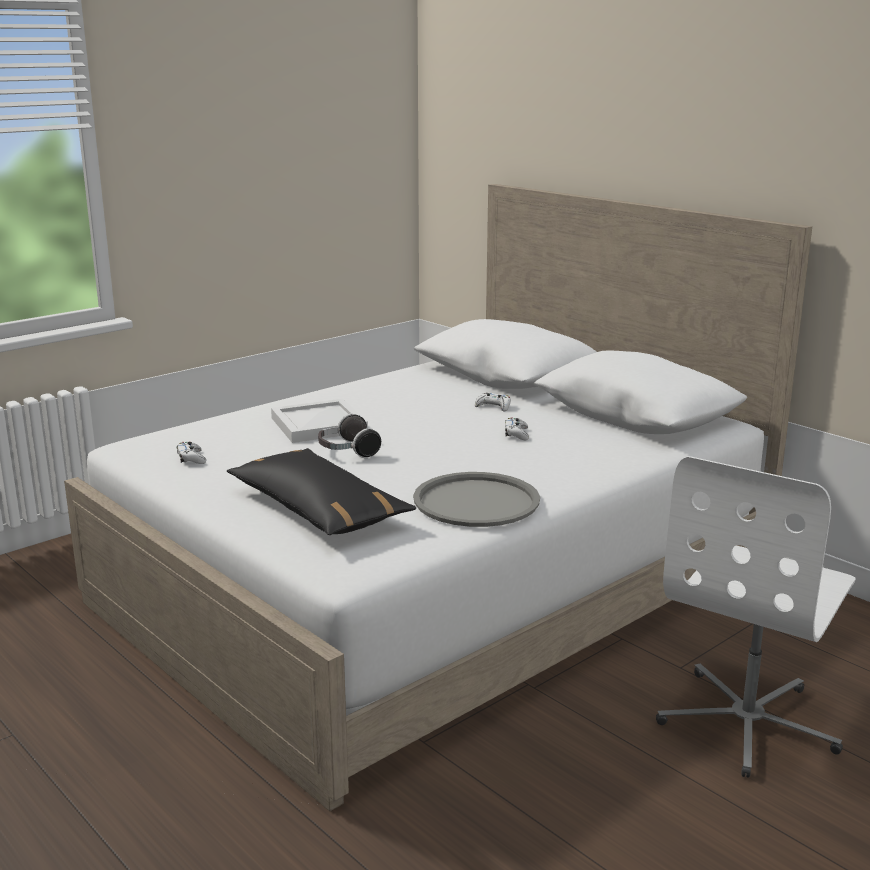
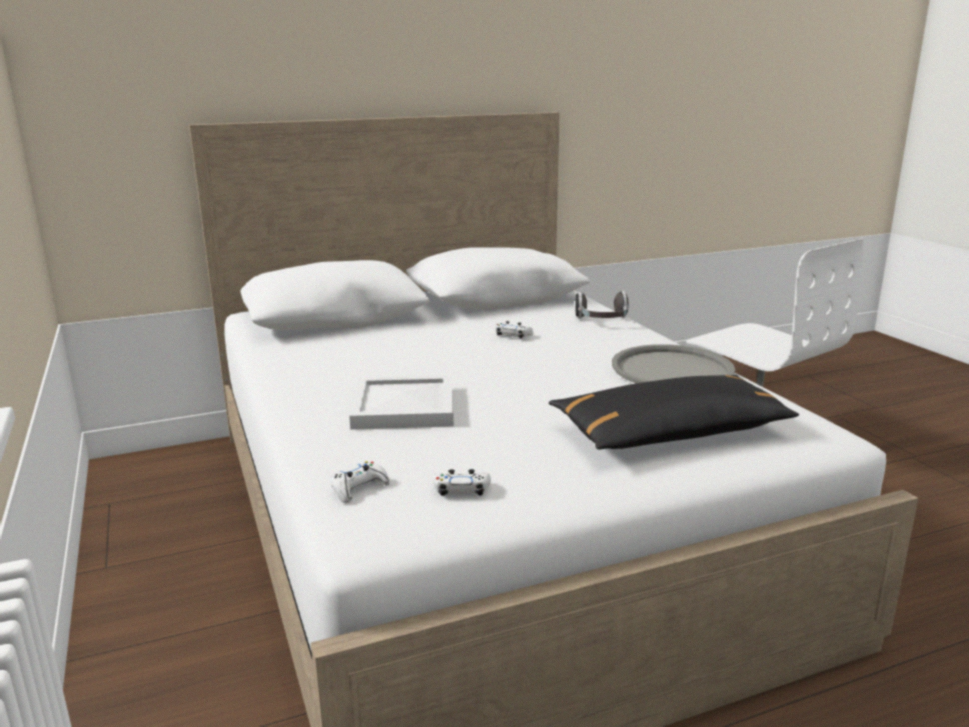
camera: 70 degrees left, 0 degrees up
(347, 451) = (505, 403): headphones -> headphones (602, 321)
(493, 406) = (429, 333): white game controller -> white game controller (359, 488)

